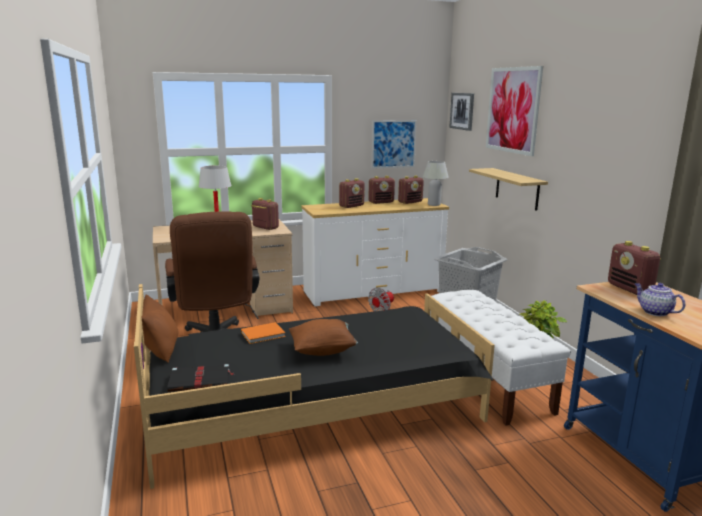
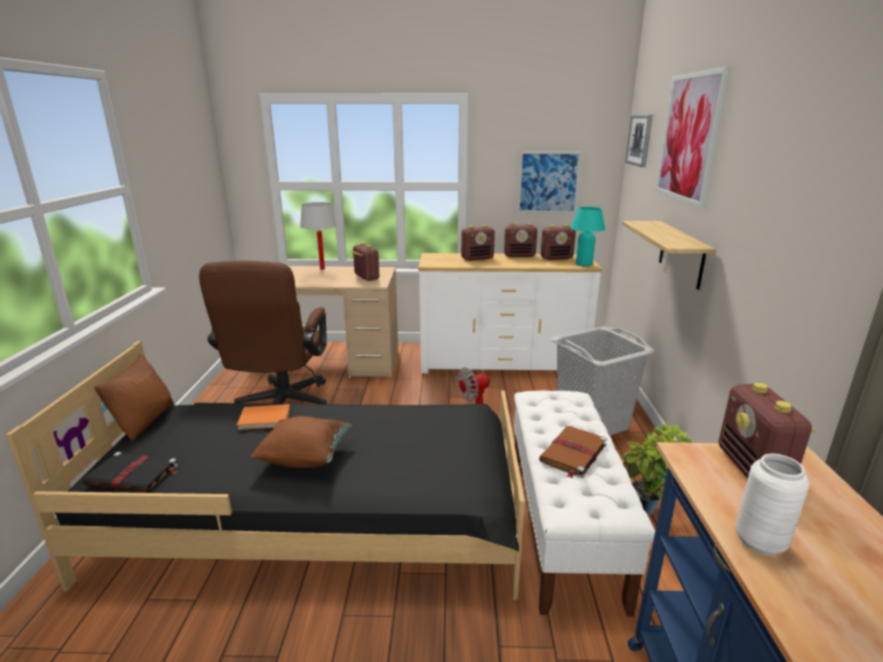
camera: 20 degrees right, 5 degrees up
(434, 204) = (584, 264): white table lamp -> turquoise table lamp
(498, 321) = (573, 453): none -> brown book
(654, 312) = (759, 542): teapot -> white vase

